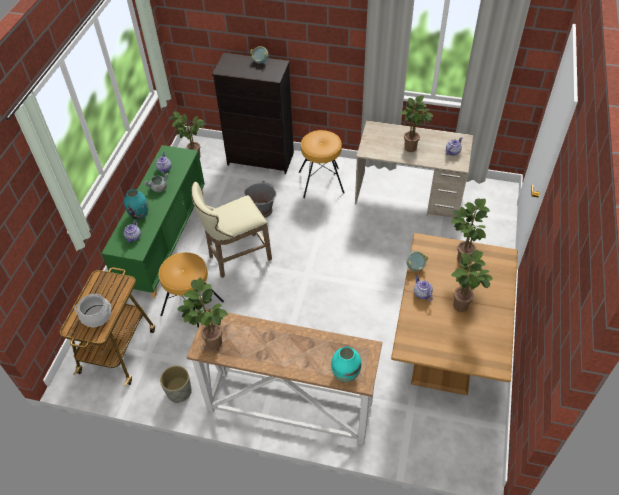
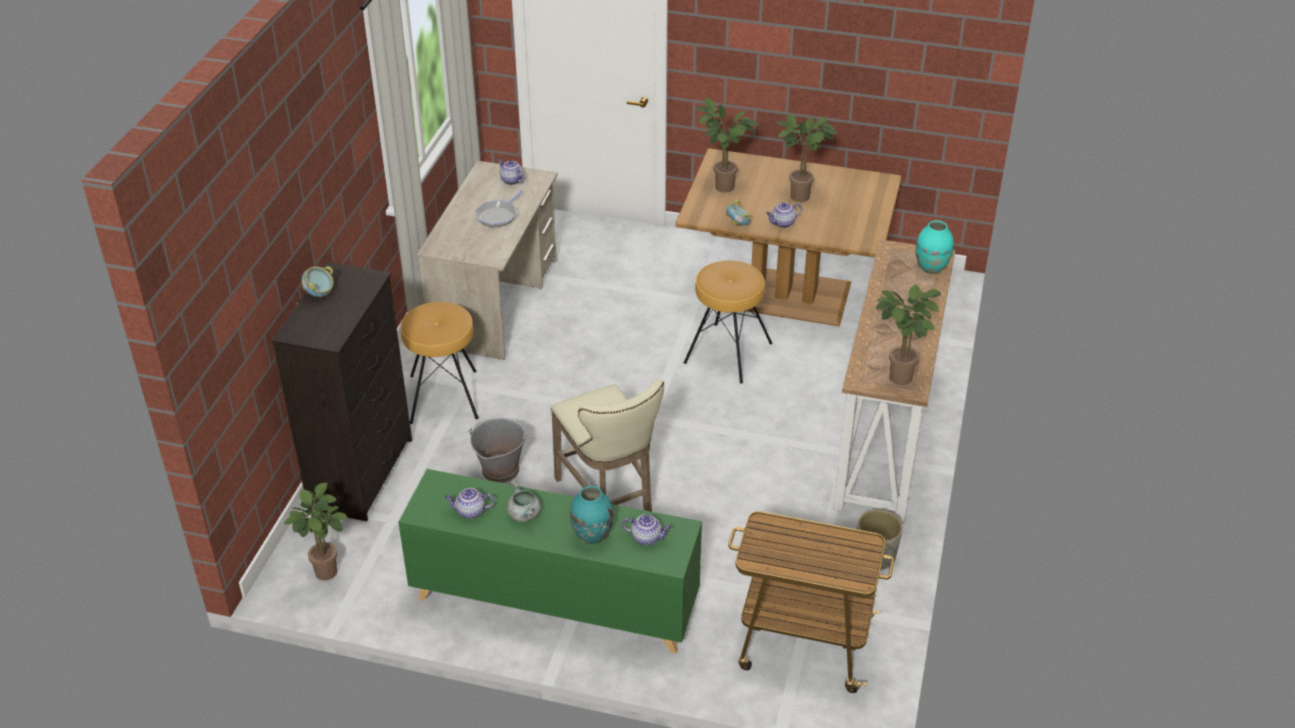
camera: 90 degrees left, 10 degrees down
(96, 316) = (833, 551): cooking pot -> none
(192, 308) = (714, 551): brown stool -> brown stool (727, 352)
(411, 149) = (498, 215): potted plant -> frying pan

